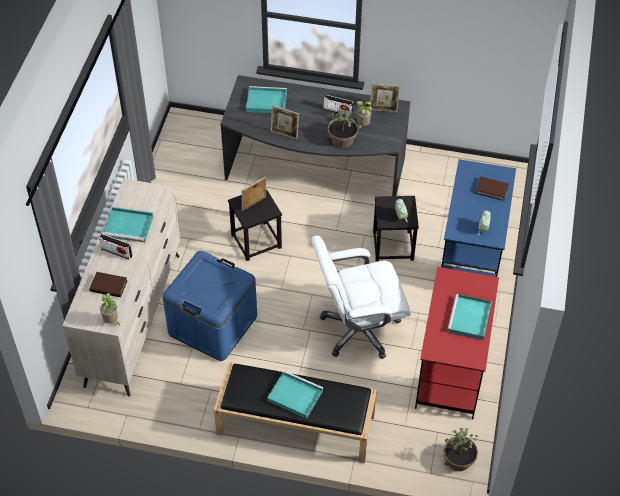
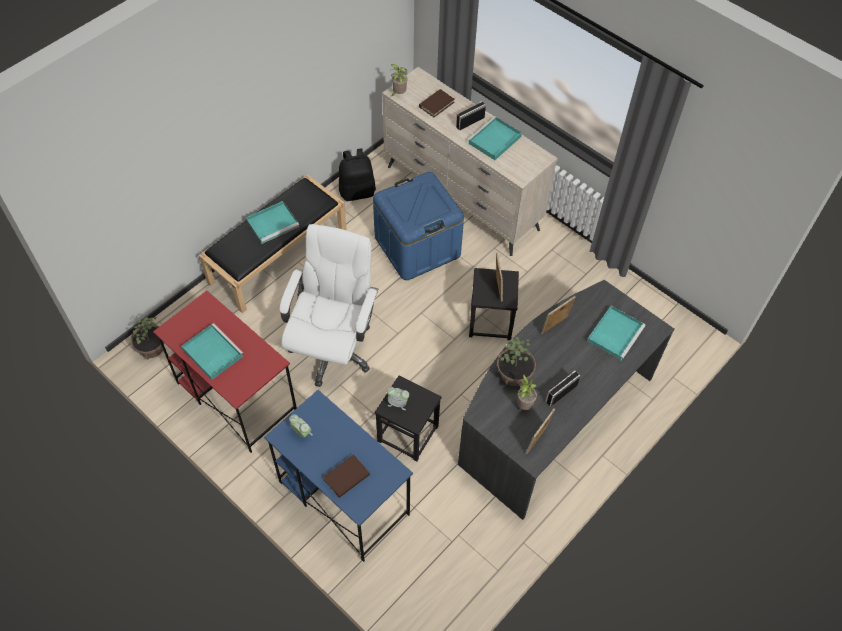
camera: 120 degrees right, 5 degrees up
(177, 404) = (357, 191): none -> black backpack

